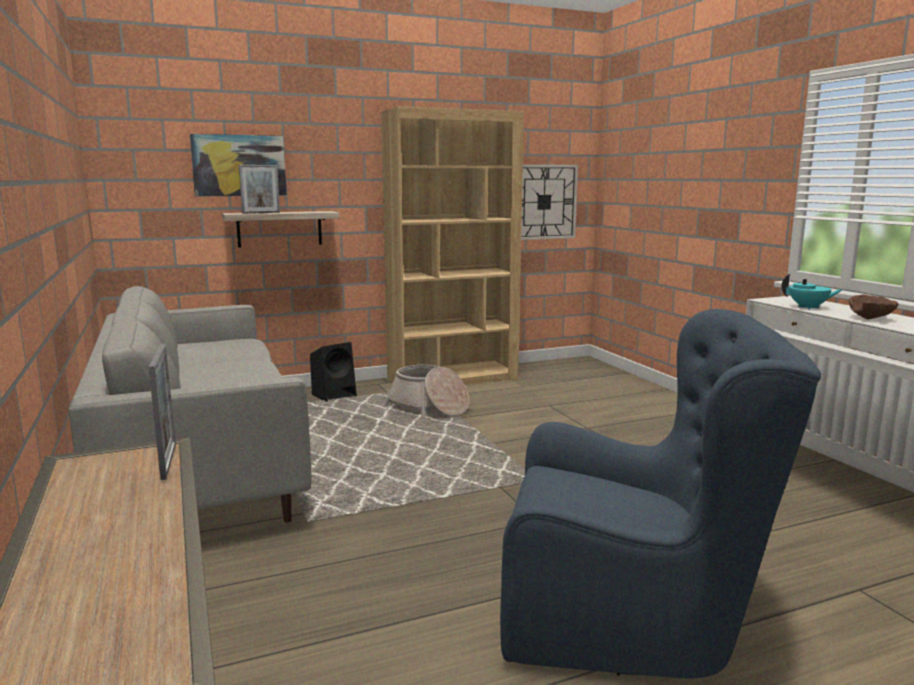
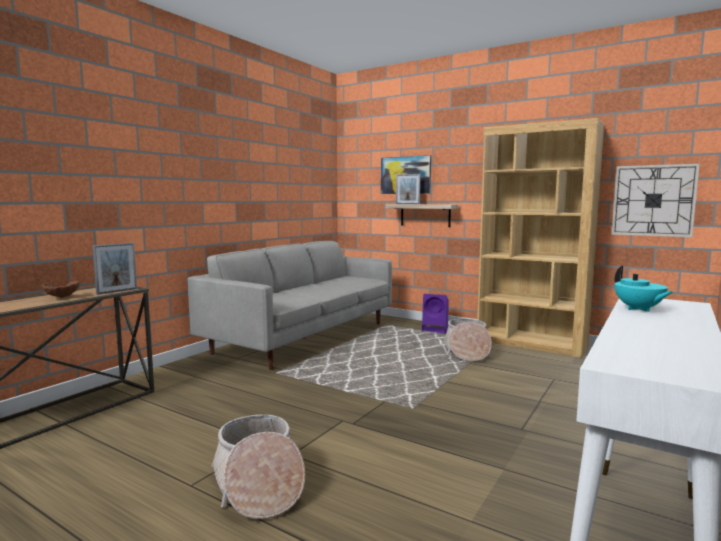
camera: 55 degrees right, 5 degrees down
(335, 395) = (435, 330): black speaker -> purple speaker
(636, 618) = (258, 485): blue armchair -> basket
(872, 319) = (641, 328): brown bowl -> brown bowl (61, 298)

